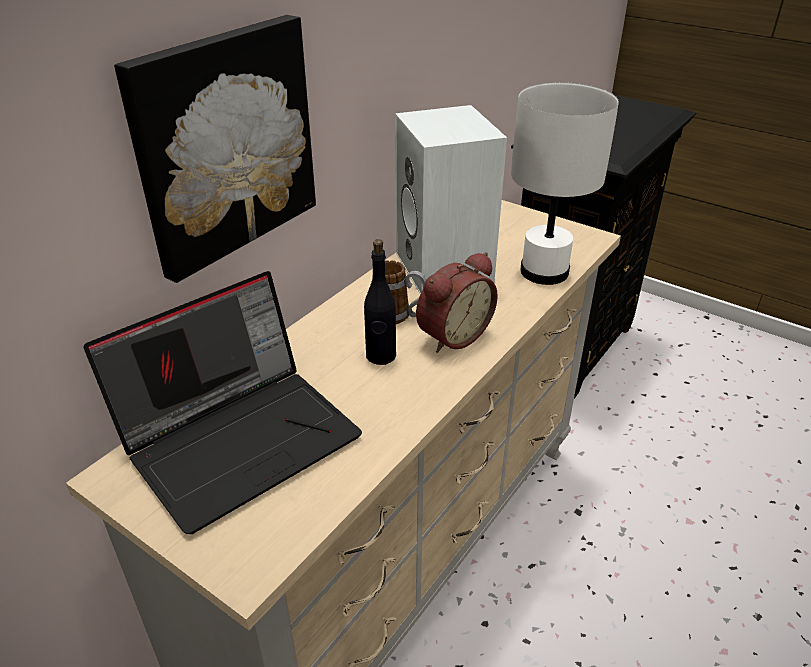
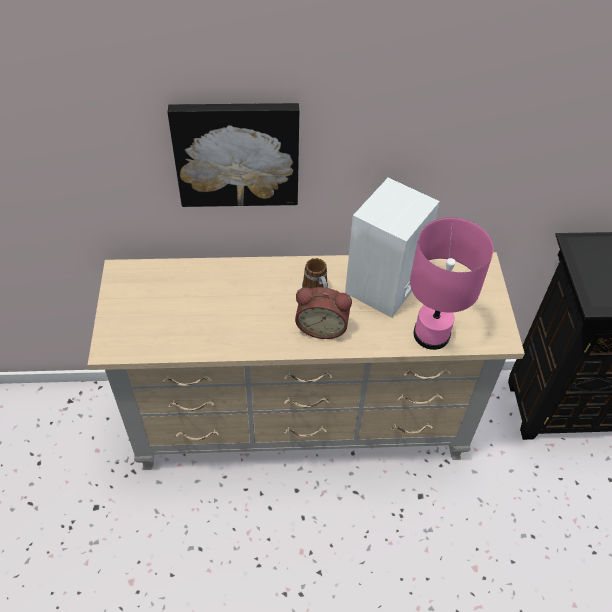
camera: 50 degrees right, 15 degrees up
(242, 437) = (174, 295): laptop -> none
(381, 356) = (276, 307): black bottle -> none
(545, 271) = (432, 335): white table lamp -> pink table lamp

